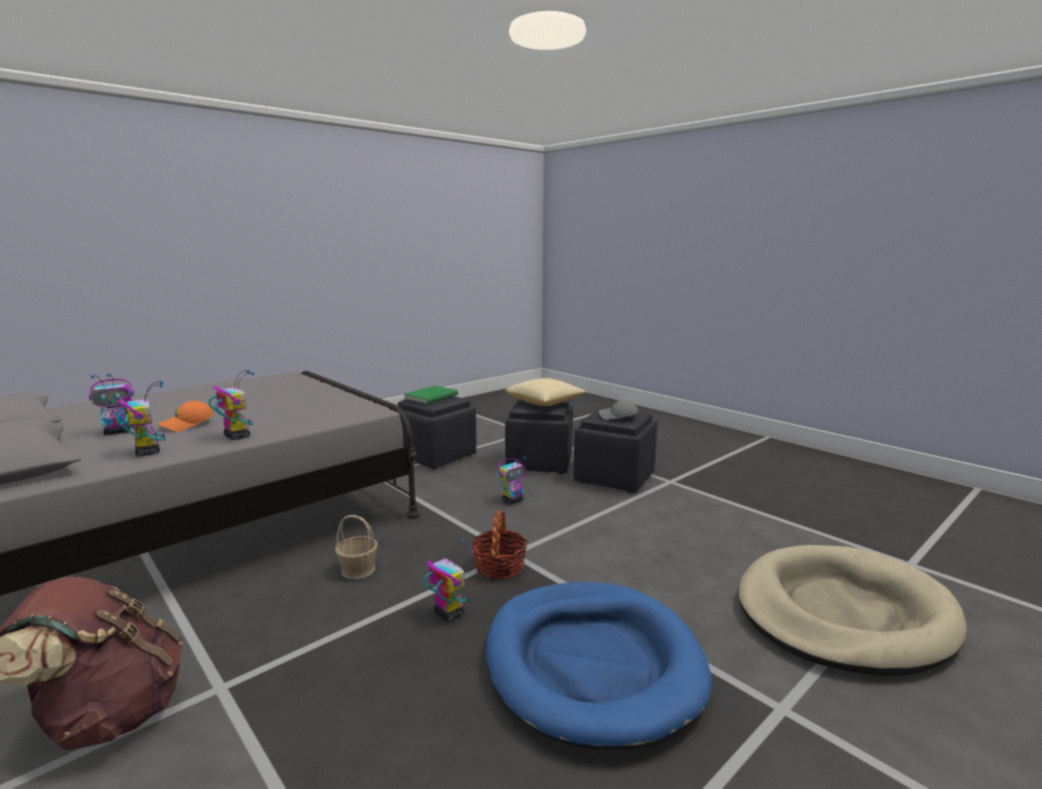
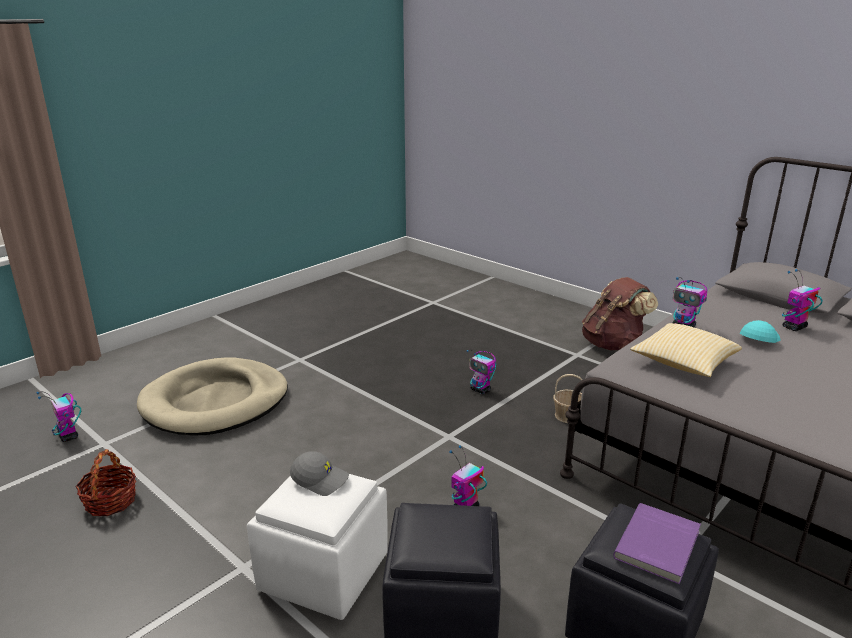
camera: 175 degrees right, 10 degrees up
(147, 452) = (716, 309): toy robot -> toy robot (68, 436)
(187, 425) = (758, 339): orange cap -> turquoise cap
(430, 396) = (659, 545): green book -> purple book
(499, 566) = (457, 424): basket -> basket (110, 501)
(545, 402) = (434, 530): pillow -> pillow (683, 363)
(592, 664) = (389, 371): blue dog bed -> none
(615, 478) = (323, 571): black ottoman -> white ottoman

